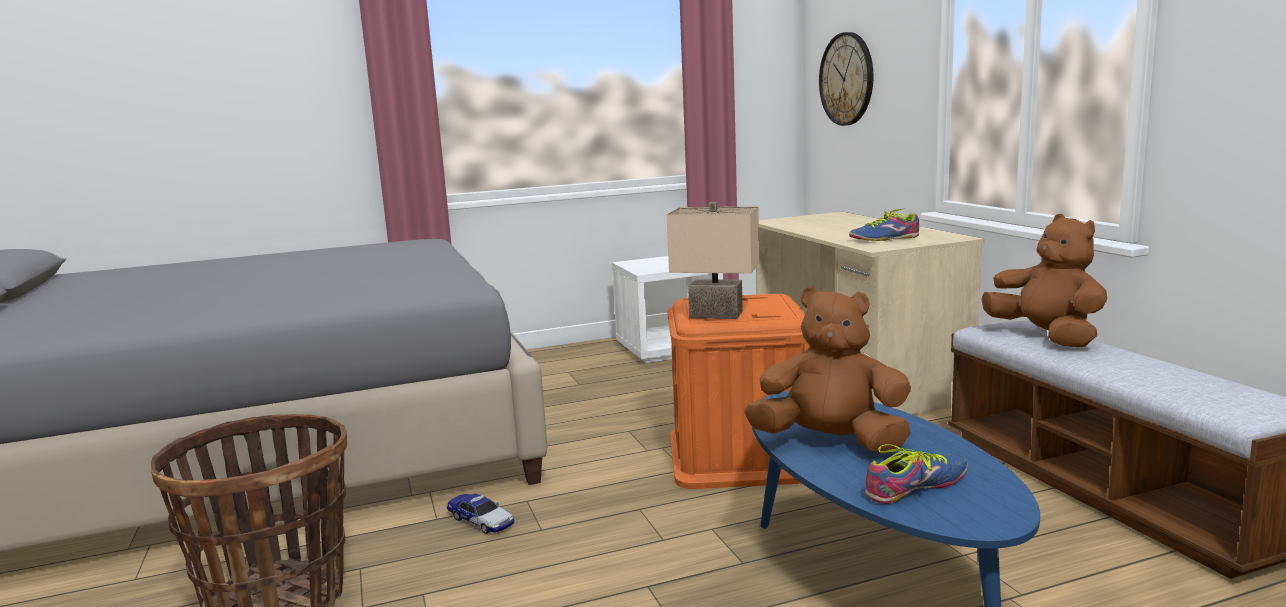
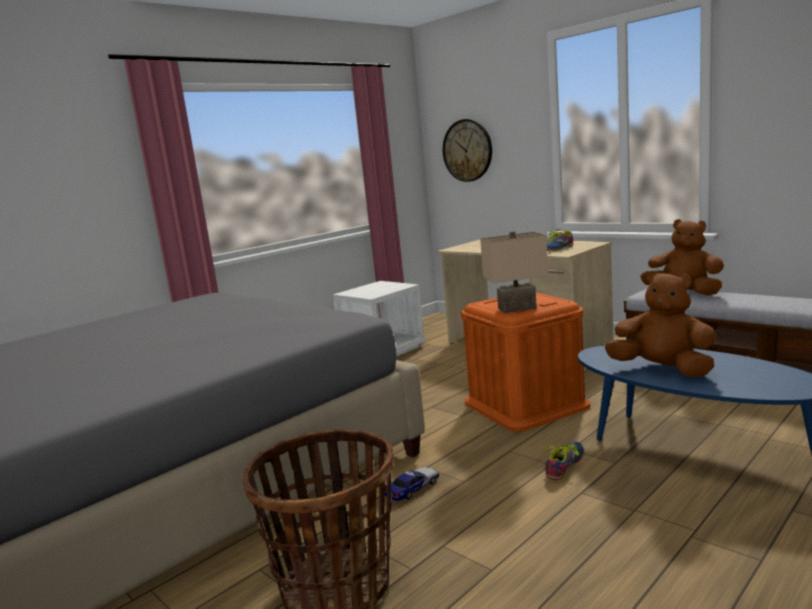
camera: 25 degrees left, 0 degrees up
(480, 520) = (413, 488): toy car -> toy car turned 60 degrees counterclockwise
(830, 442) = (662, 370): brown plush toy -> brown plush toy turned 45 degrees clockwise
(915, 486) = (746, 380): shoe -> shoe (564, 465)

